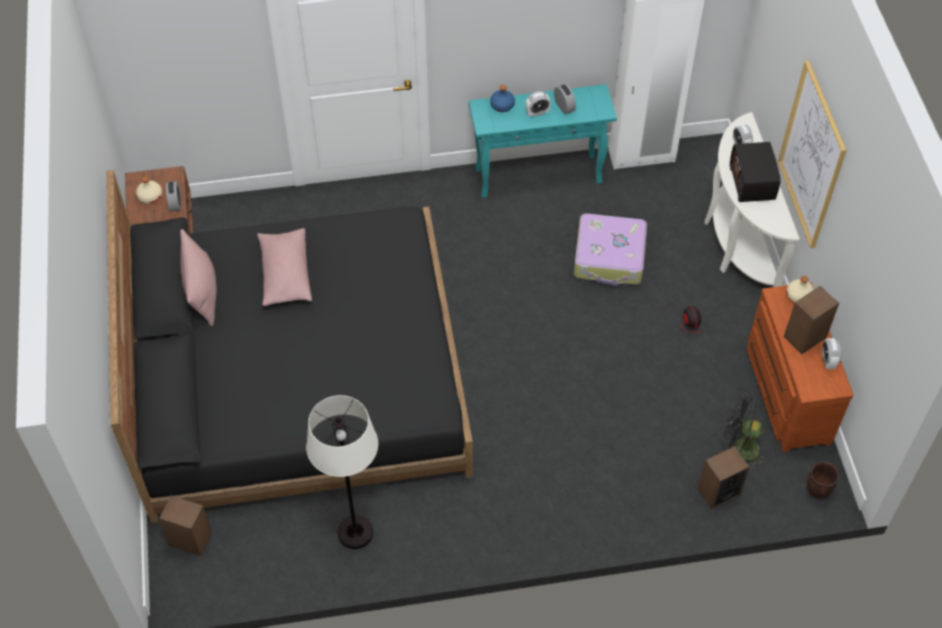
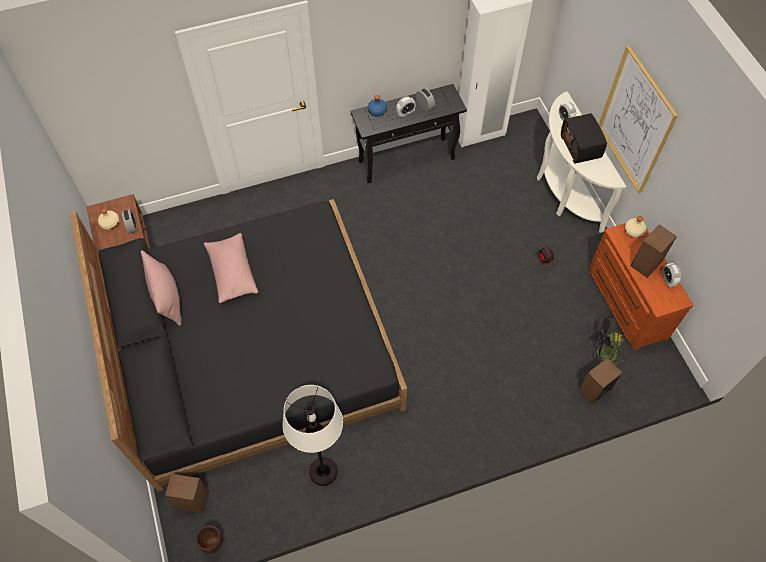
camera: 10 degrees left, 5 degrees up
(539, 175) = (407, 160): turquoise console table -> black console table
(610, 257) = (473, 216): suitcase -> none
(817, 491) = (666, 378): brown planter -> brown planter (213, 544)

